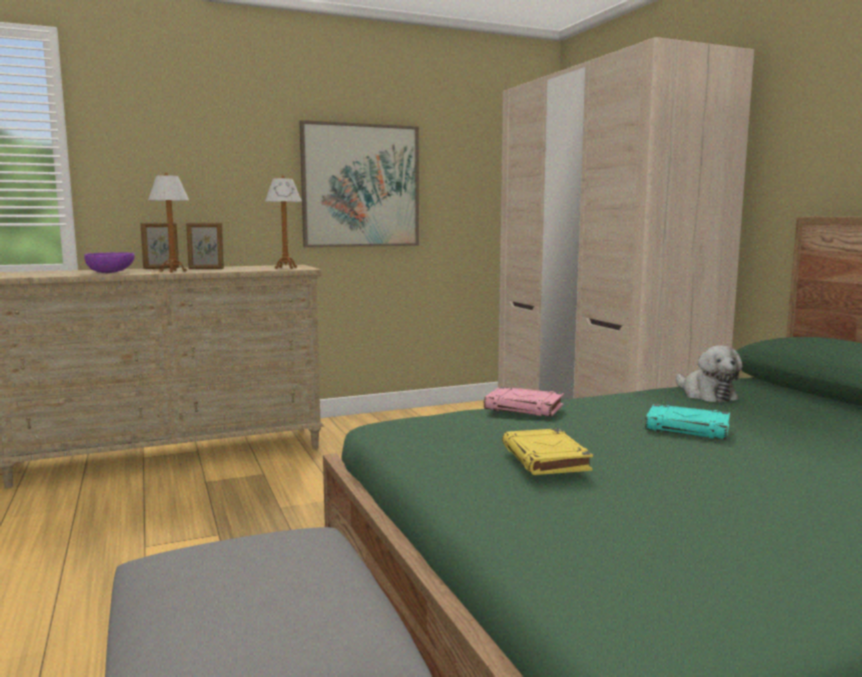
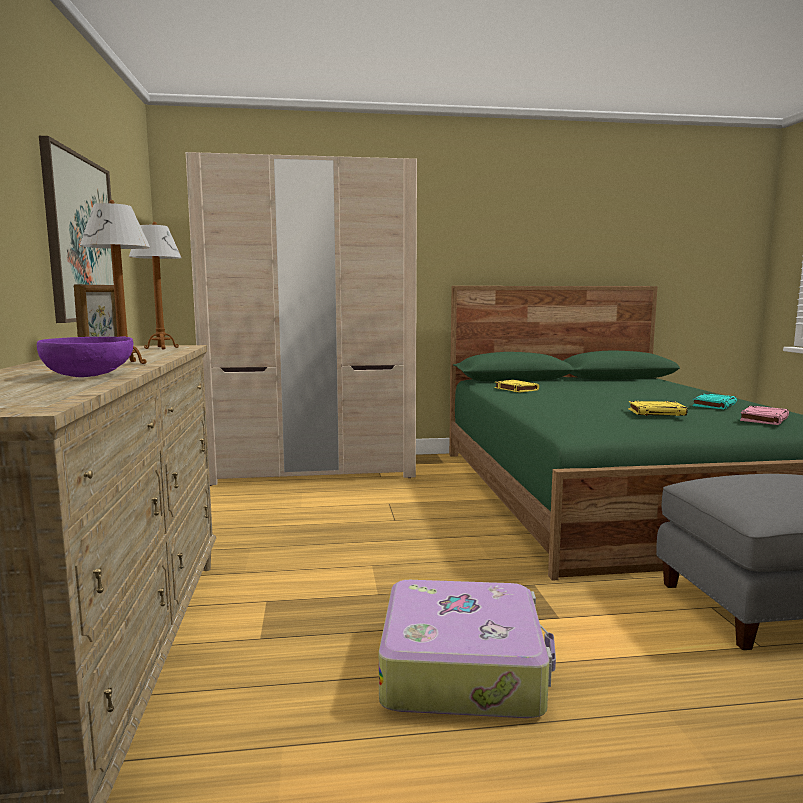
camera: 75 degrees left, 0 degrees up
(147, 552) = (463, 667): none -> suitcase
(161, 268) = (28, 366): picture frame -> none
(525, 407) = (551, 407): pink book -> pink book (764, 419)
(688, 428) = (592, 396): turquoise book -> turquoise book (714, 405)
(706, 395) = (515, 389): plush toy -> yellow book

